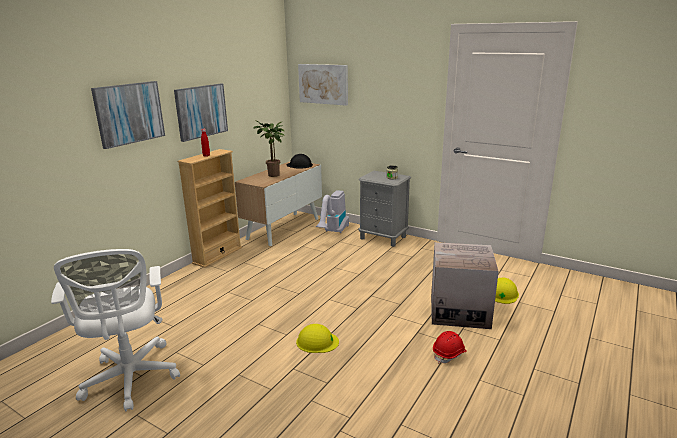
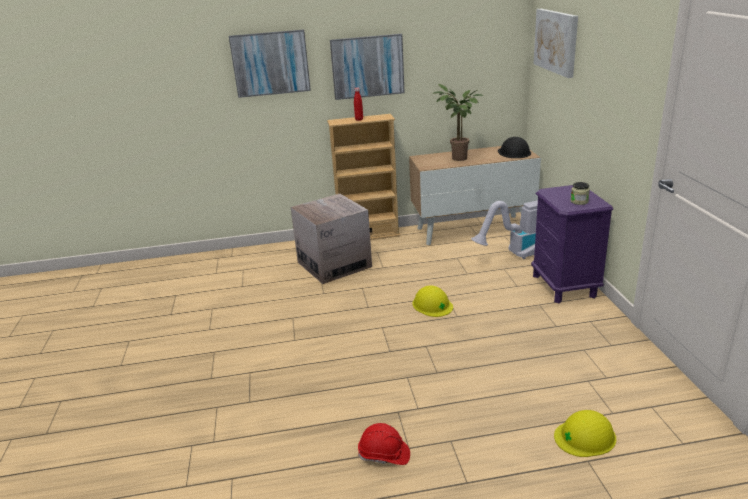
camera: 50 degrees right, 5 degrees up
(131, 380) = (162, 314): white office chair -> none
(317, 342) = (303, 361): yellow hard hat -> yellow hard hat (432, 305)
(383, 237) = (564, 286): grey nightstand -> purple nightstand
(459, 311) = (486, 420): cardboard box -> cardboard box (334, 264)

